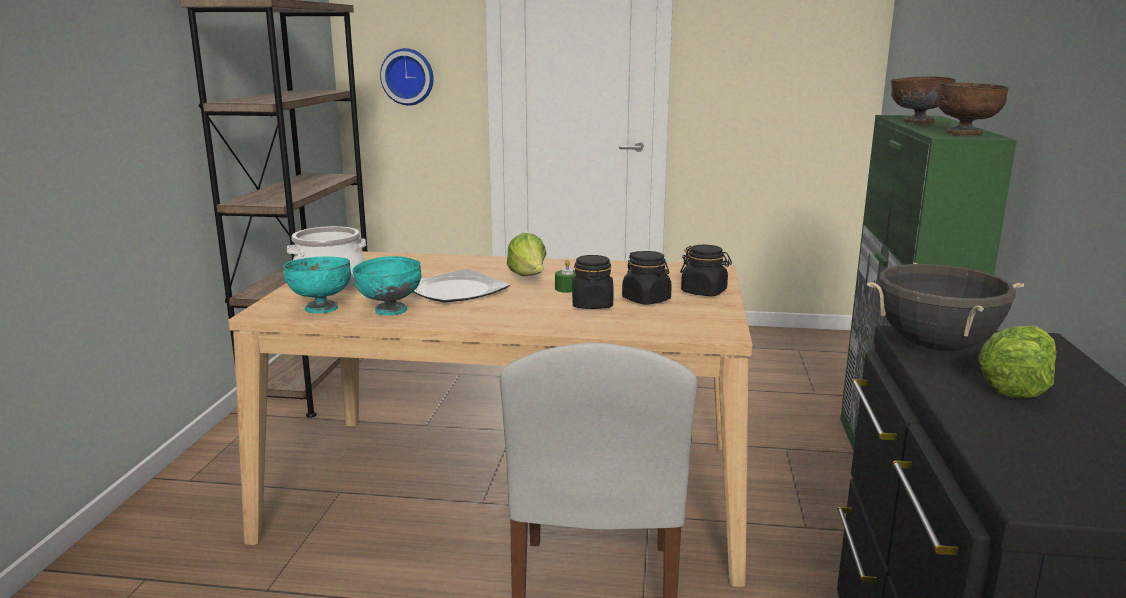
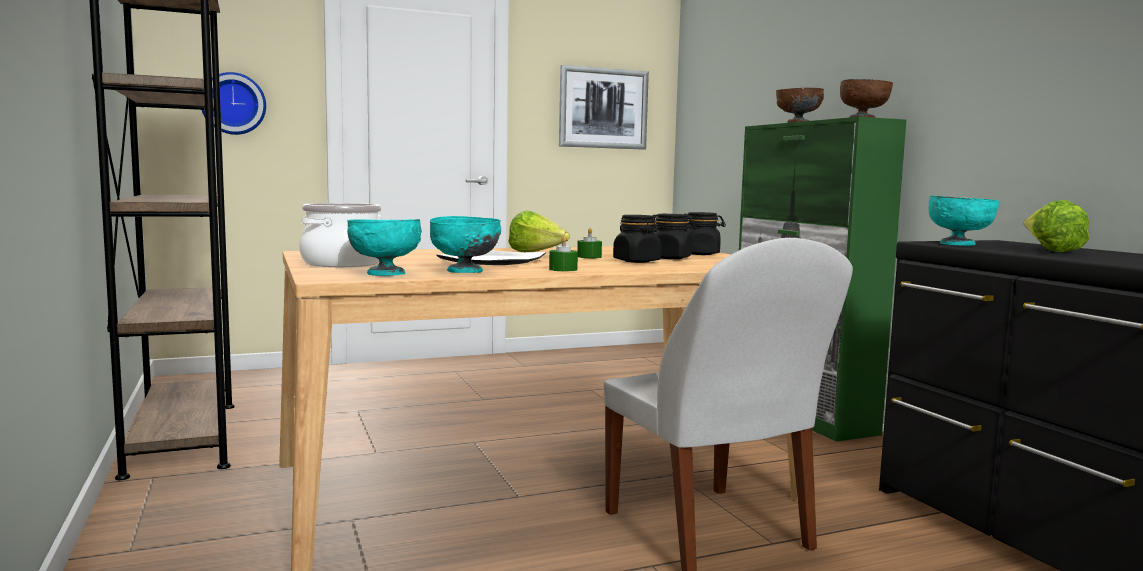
camera: 30 degrees left, 10 degrees down
(480, 317) = (563, 269): none -> green candle
(786, 63) = (603, 108): none -> picture
(935, 346) = (958, 244): black cooking pot -> turquoise bowl

